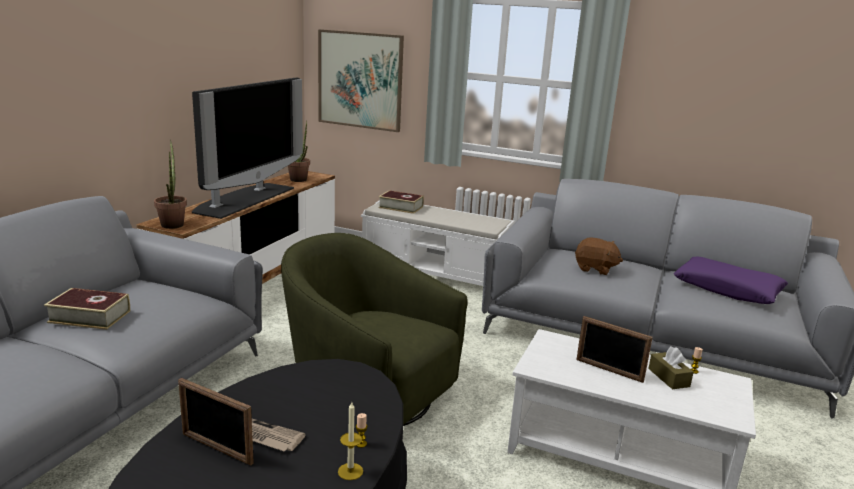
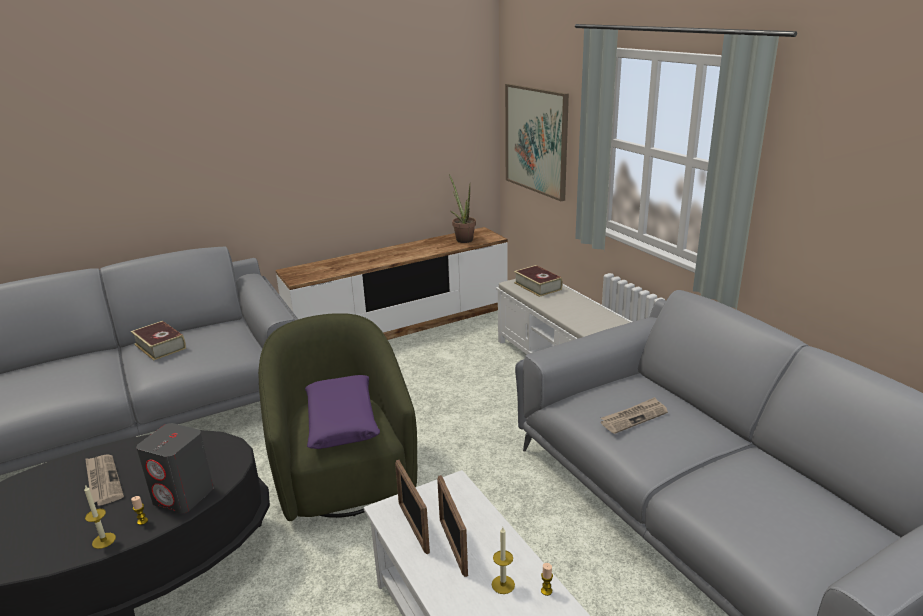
camera: 40 degrees right, 5 degrees up
(173, 223) = (298, 274): potted plant -> none
(216, 448) = (71, 482): picture frame -> picture frame (413, 527)
(244, 199) = (386, 256): television -> none
(365, 413) = (184, 496): none -> grey speaker
(595, 269) = (634, 417): brown plush toy -> newspaper
(668, 377) = (503, 584): brown tissue box -> candle
(727, 289) = (782, 503): purple pillow -> purple pillow (342, 421)

